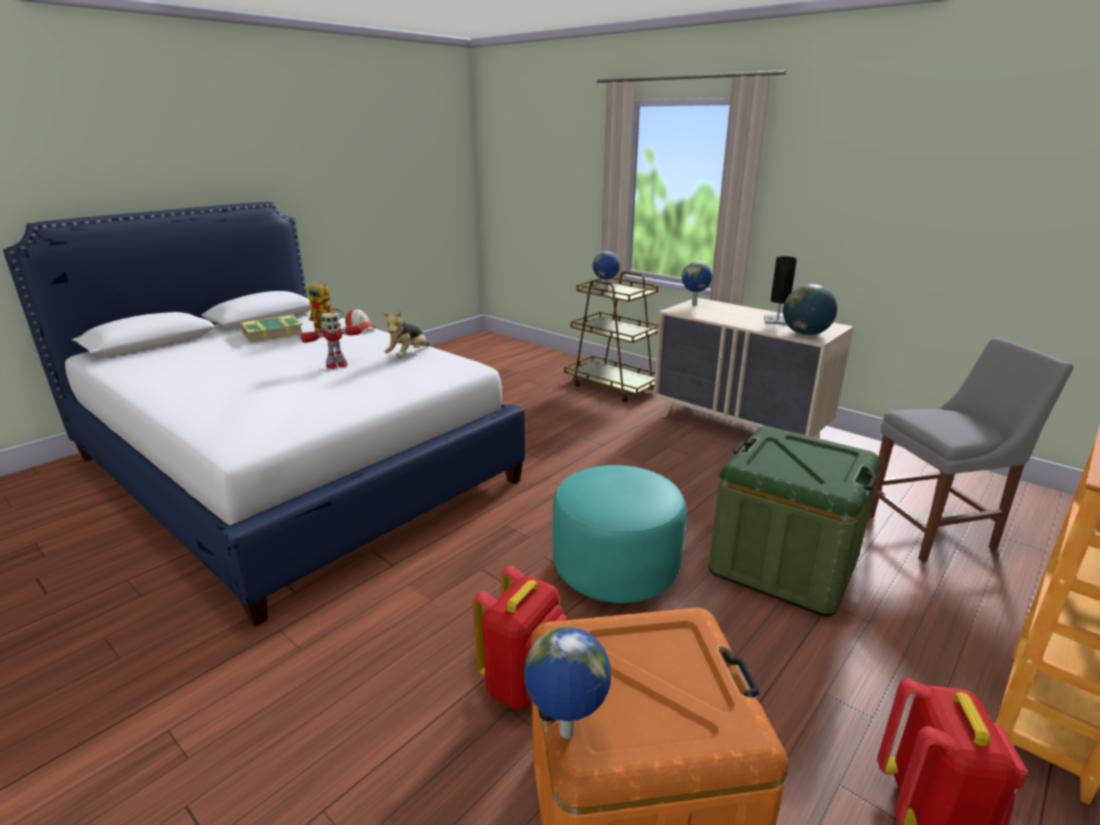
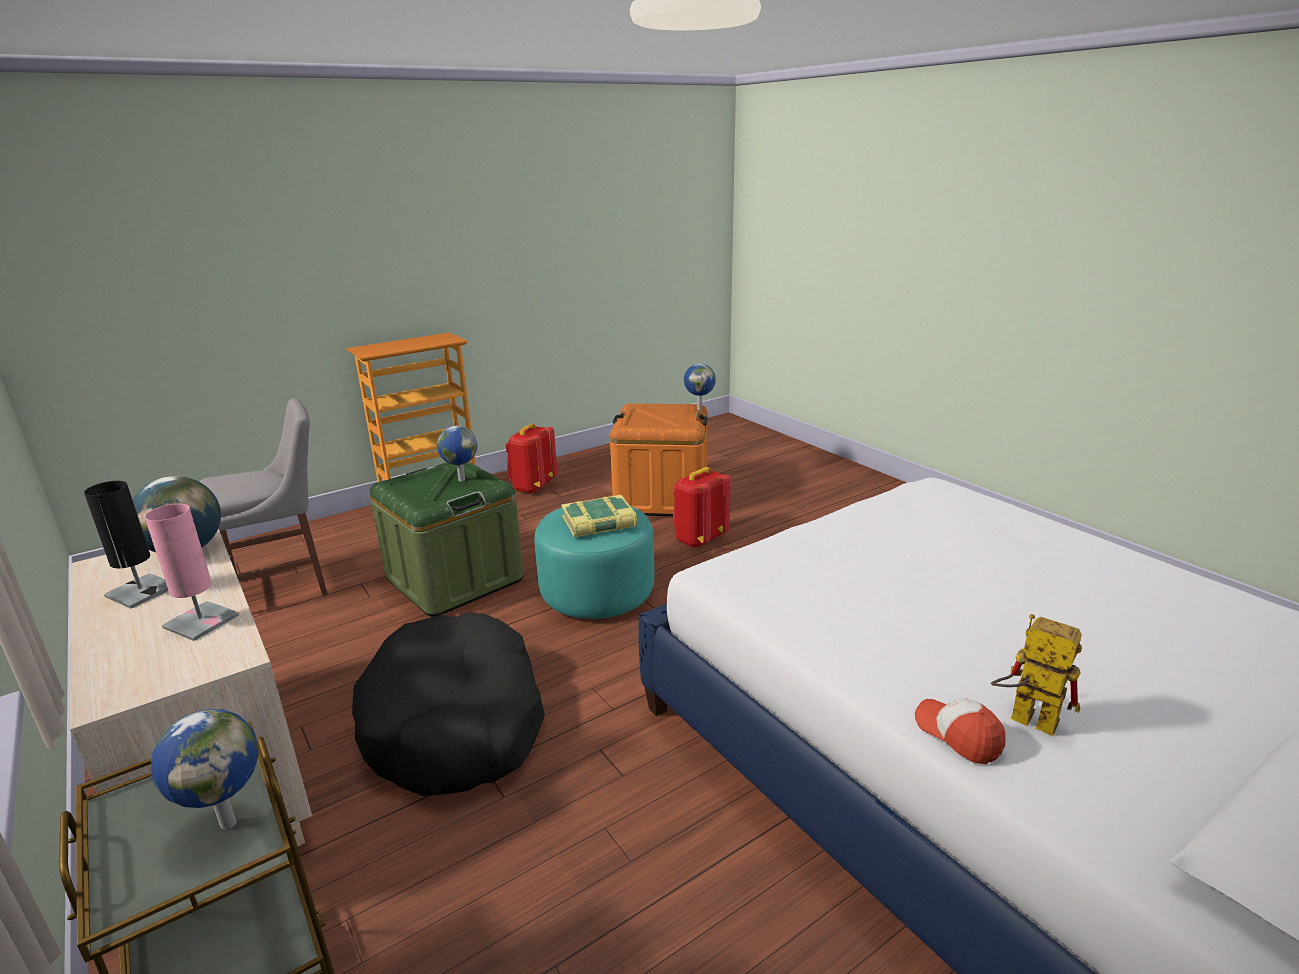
camera: 165 degrees left, 0 degrees up
(272, 333) = (1163, 733): book -> book (599, 523)
(336, 365) = (920, 593): toy robot -> none
(408, 355) = (811, 609): plush toy -> none
(641, 460) = (456, 723): none -> black dog bed
(694, 305) = (156, 679): globe -> globe (461, 480)
(718, 316) = (201, 621): none -> pink table lamp
(935, 532) = (286, 586): grey chair -> grey chair turned 150 degrees clockwise

